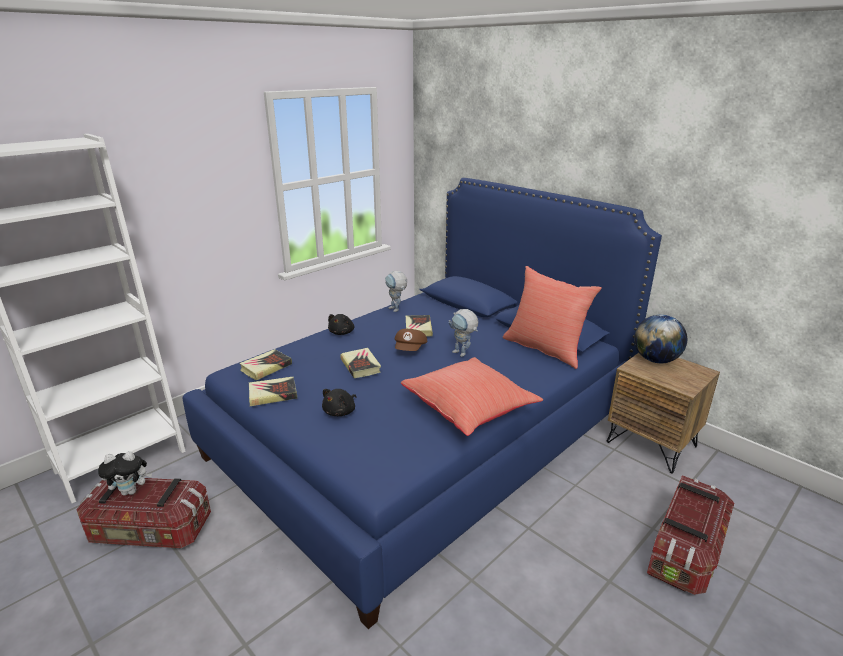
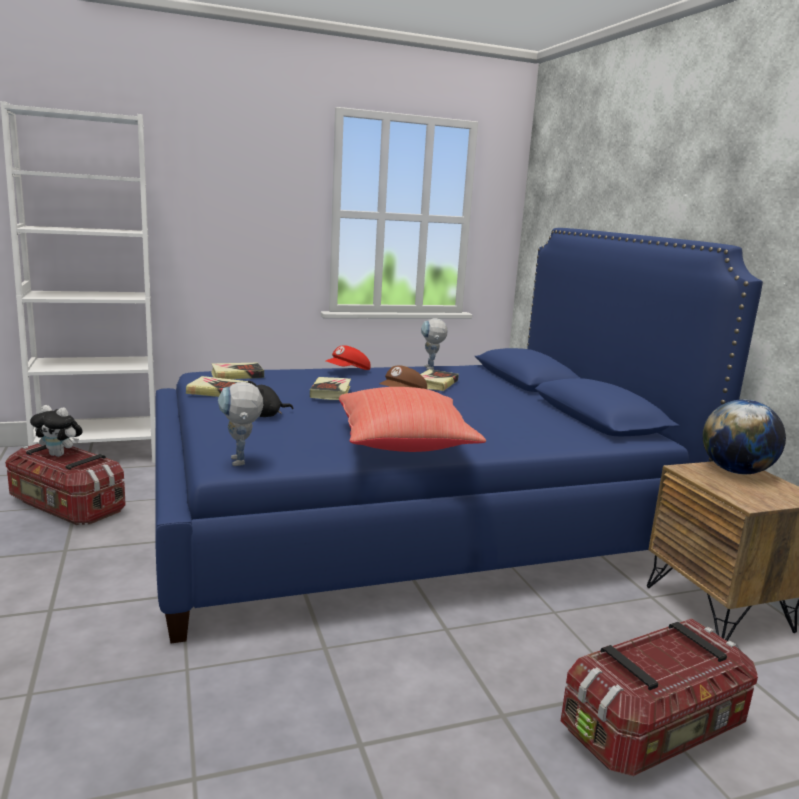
camera: 25 degrees right, 10 degrees down
(342, 332) = (348, 371): black plush toy -> red cap
(463, 354) = (460, 410): toy robot -> toy robot (241, 464)
(545, 349) = (574, 426): red pillow -> none

